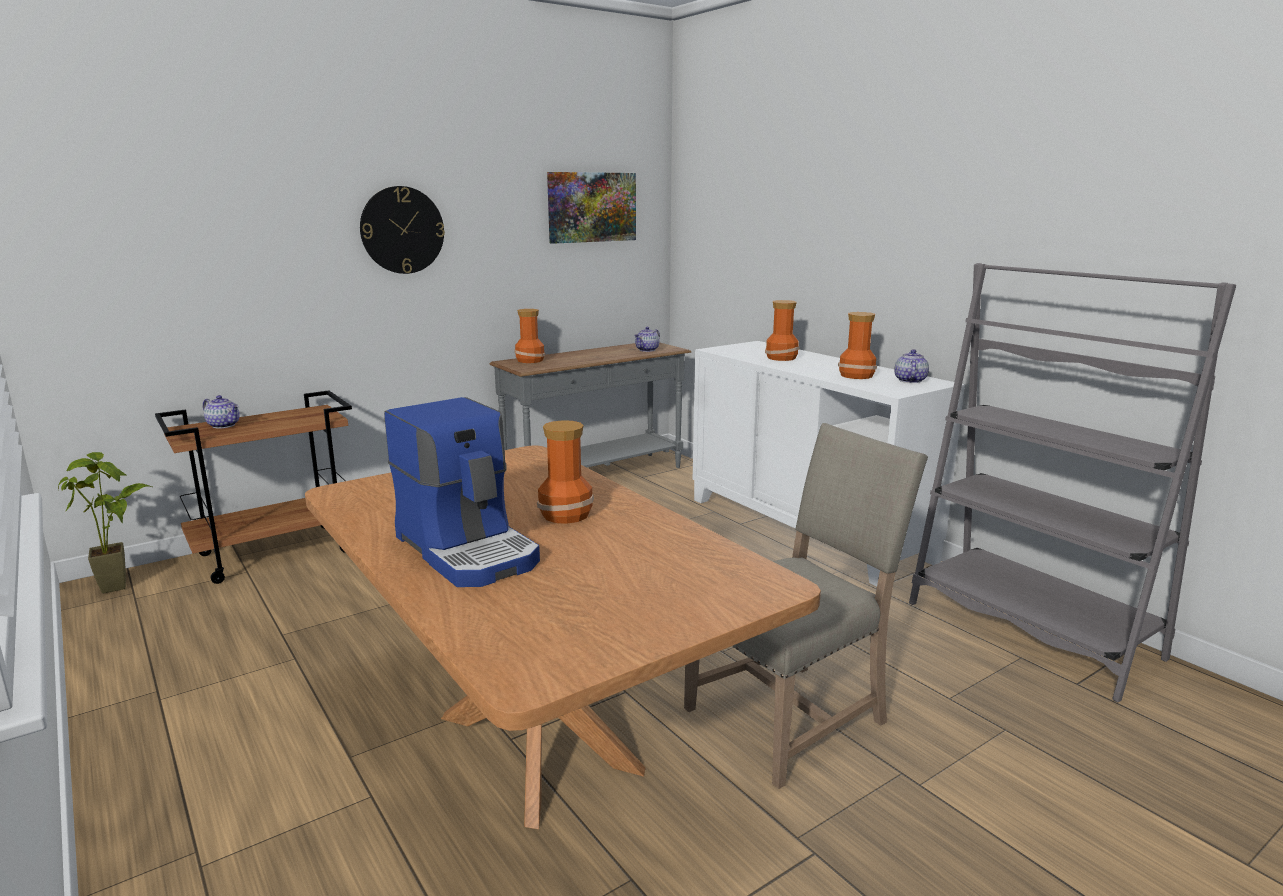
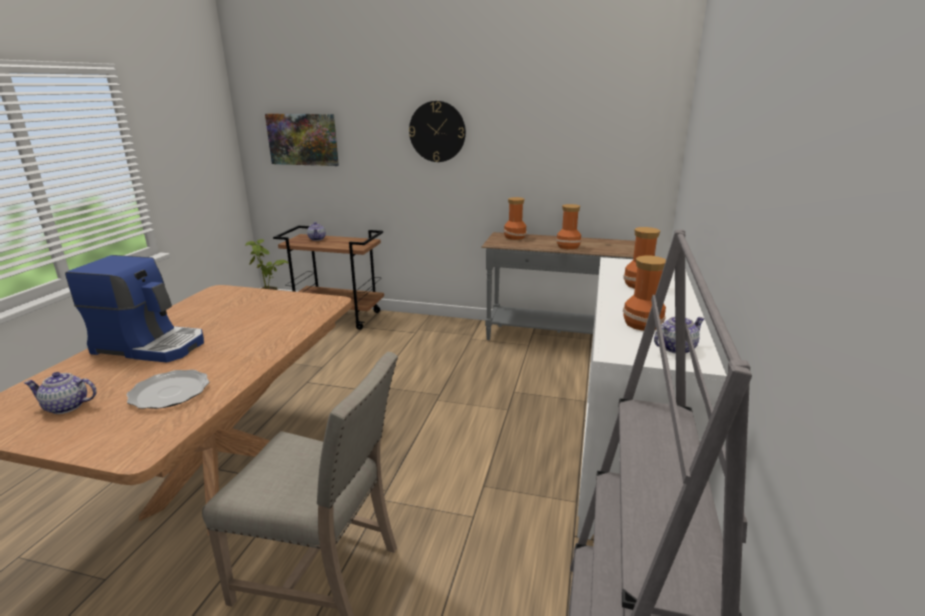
camera: 50 degrees right, 5 degrees up
(469, 550) = (151, 345): coffee machine -> coffee machine turned 90 degrees counterclockwise
(566, 515) = (227, 347): vase -> vase (568, 246)
(591, 207) = (596, 119): picture -> picture (303, 139)
(647, 350) = (616, 248): teapot -> teapot (67, 407)
(647, 556) = (170, 392): none -> plate

